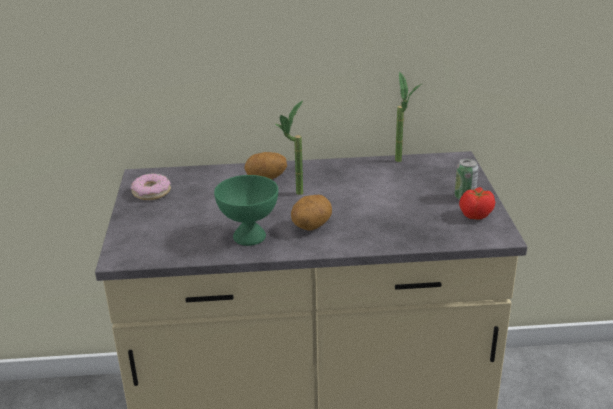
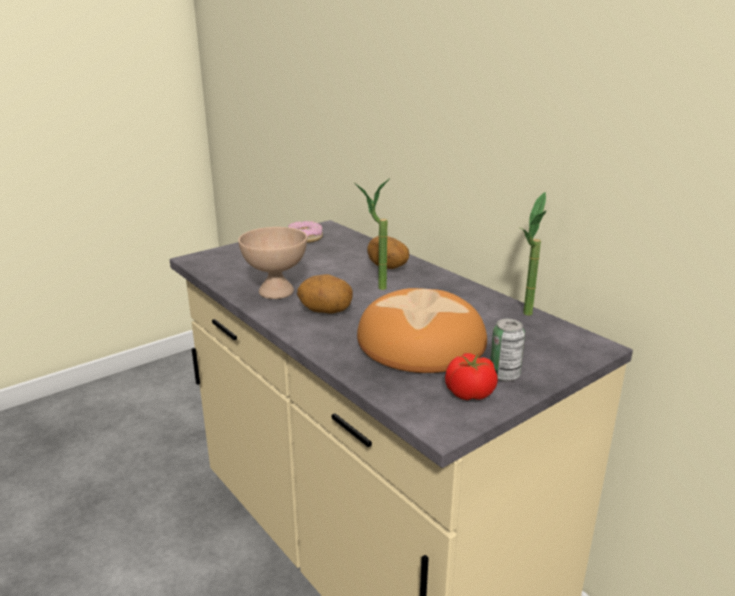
camera: 55 degrees right, 5 degrees down
(249, 236) = (277, 291): green bowl -> beige bowl
(399, 207) = (422, 342): none -> bread

